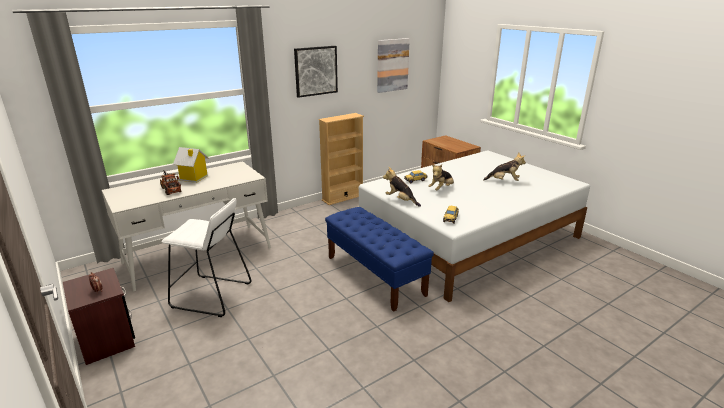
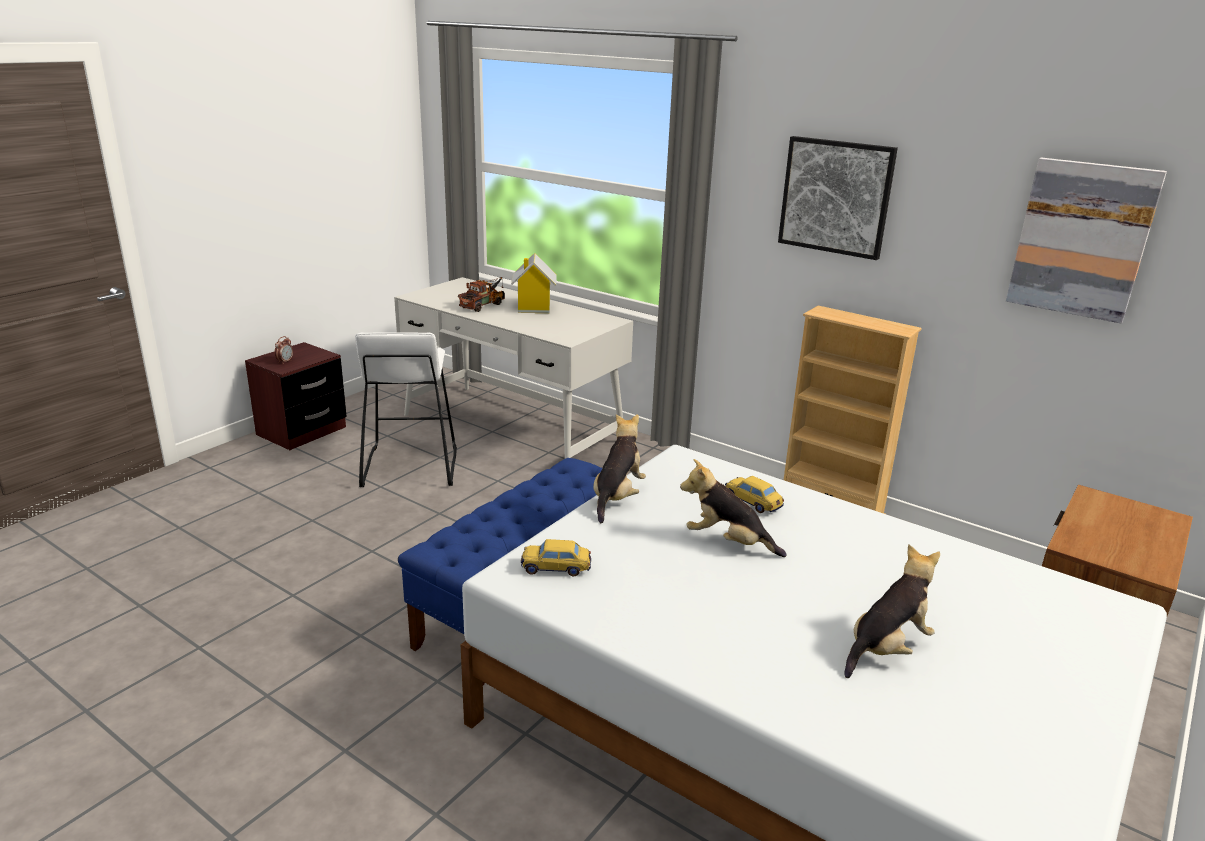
camera: 70 degrees right, 0 degrees up
(504, 181) = (886, 648): plush toy -> plush toy turned 120 degrees counterclockwise

